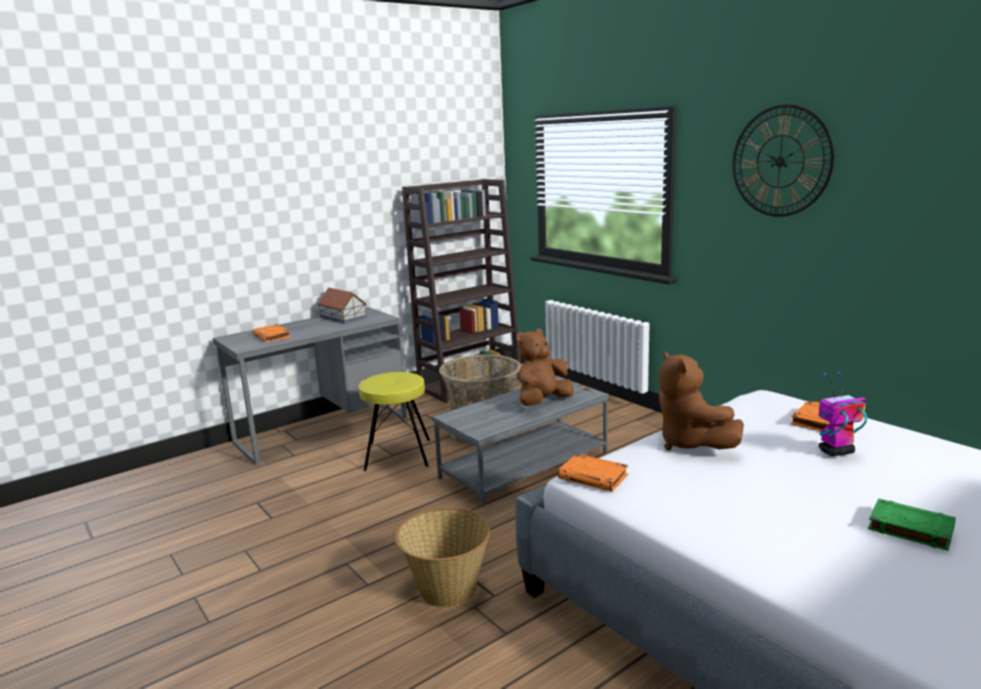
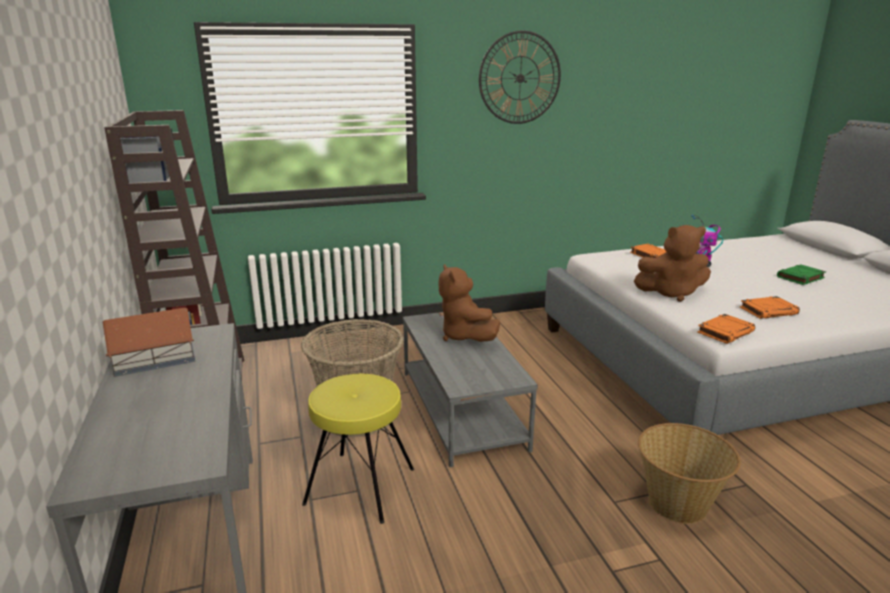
camera: 70 degrees left, 5 degrees up
(272, 336) = (167, 429): orange book -> orange book (768, 311)

